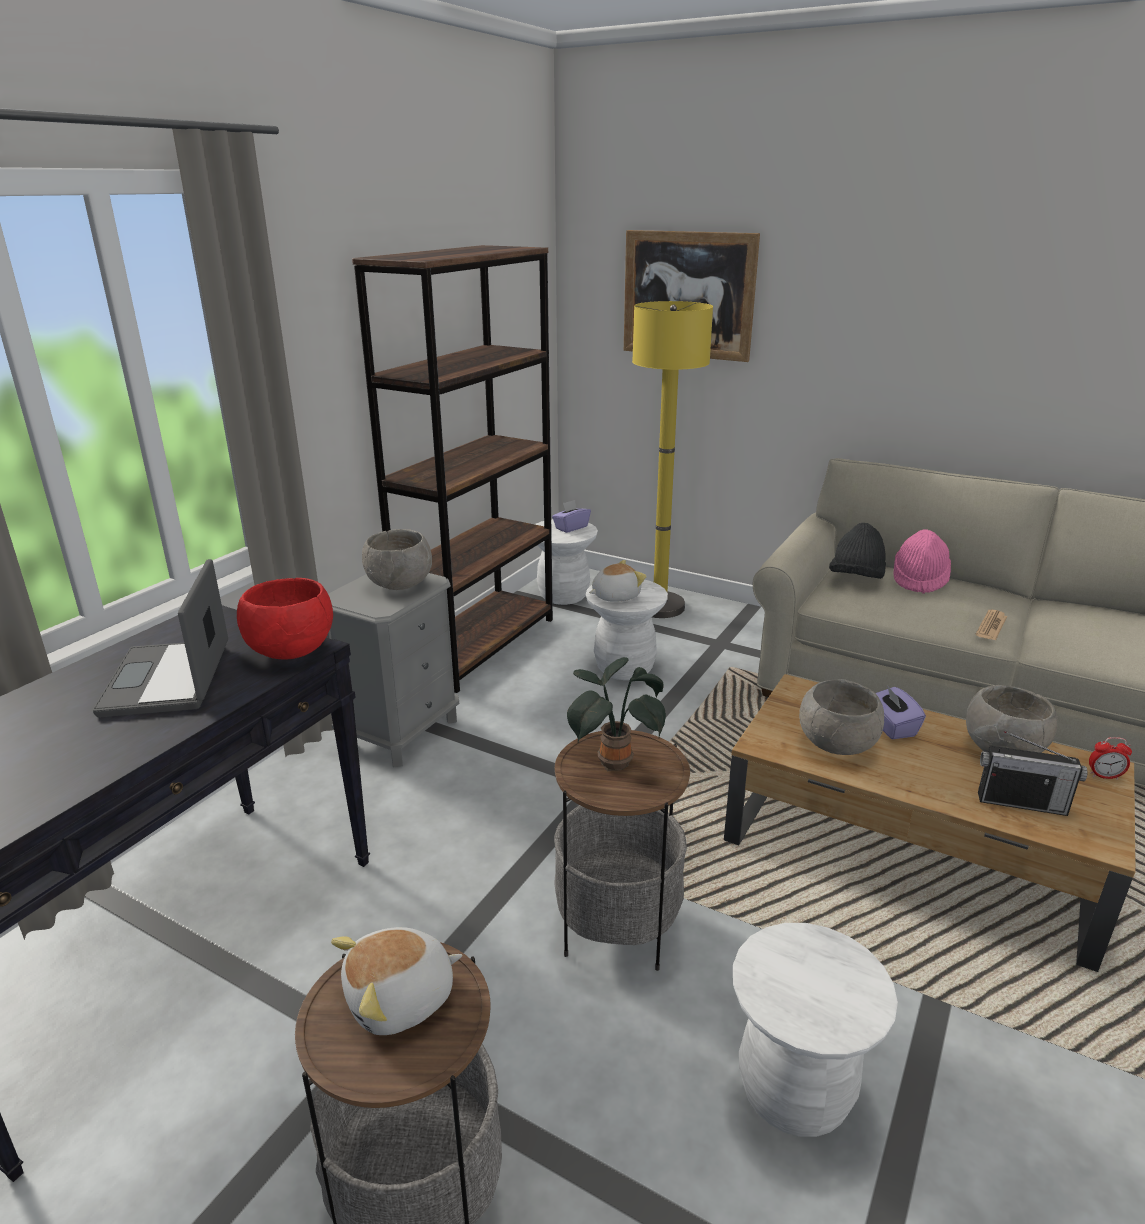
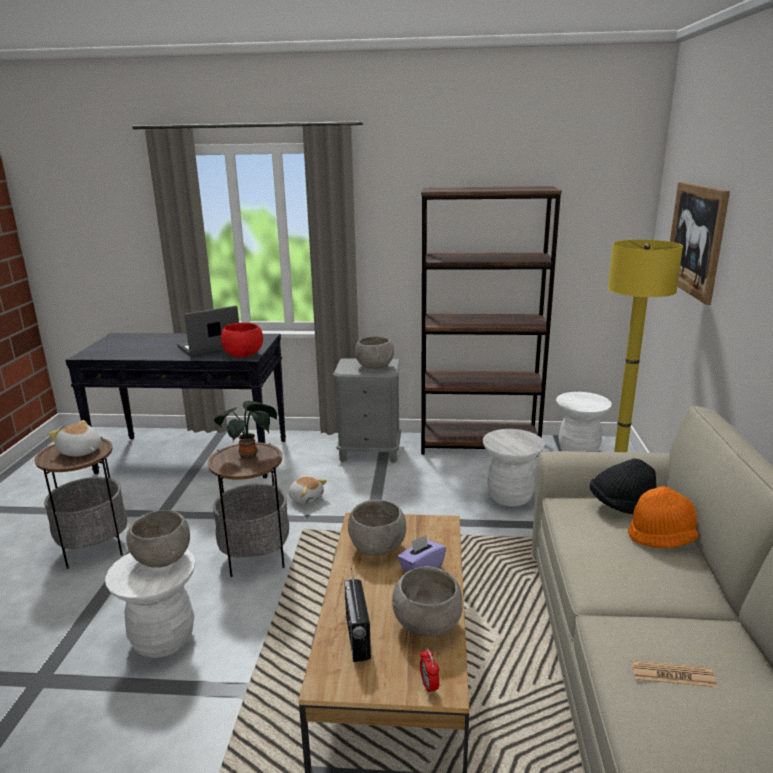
camera: 65 degrees right, 5 degrees down
(571, 527) = (591, 402): purple tissue box -> none
(615, 596) = (504, 438): plush toy -> plush toy (306, 498)
(791, 963) = (162, 560): none -> grey bowl
(919, 580) = (664, 537): pink hat -> orange hat
(991, 626) = (609, 585): newspaper -> newspaper (672, 674)

